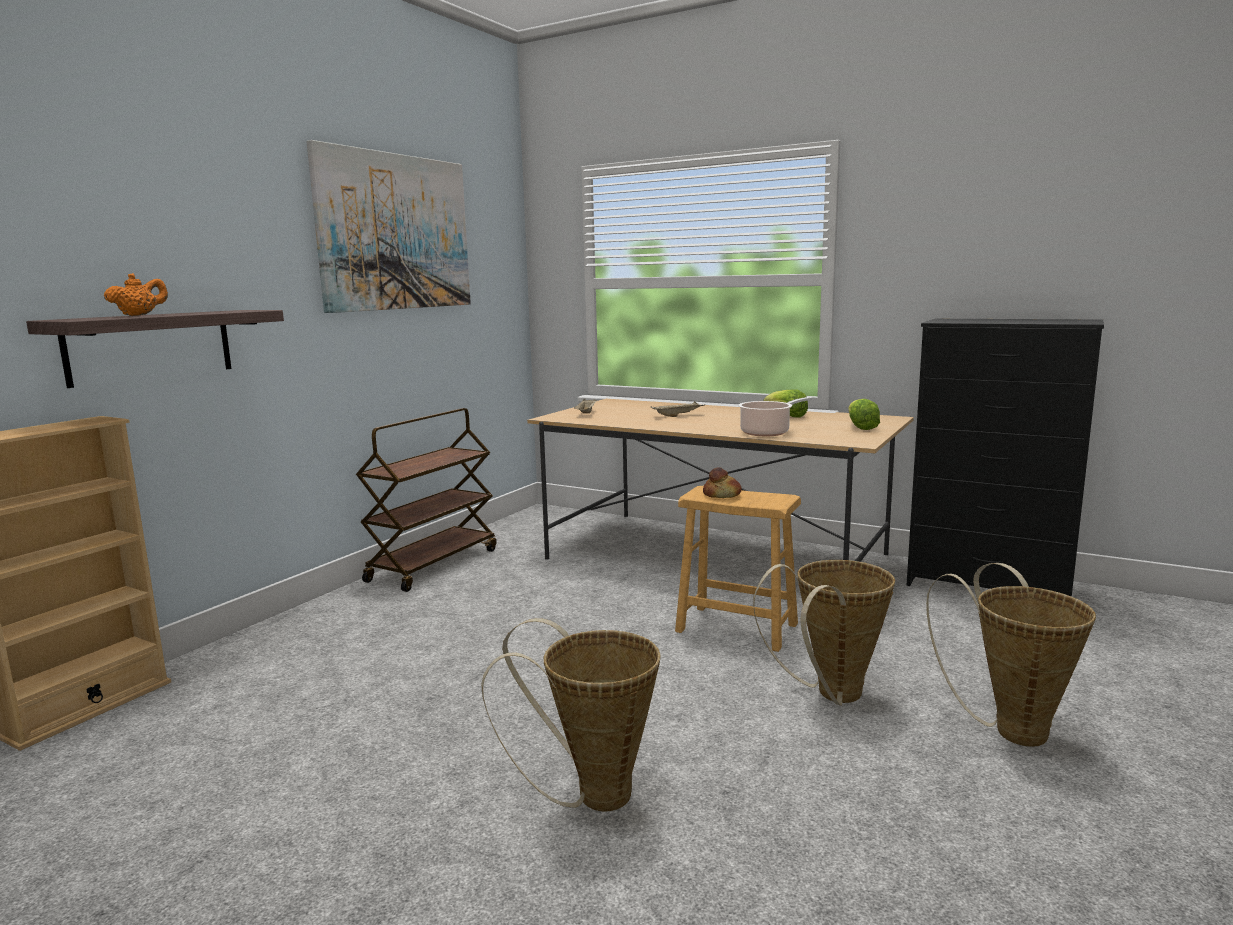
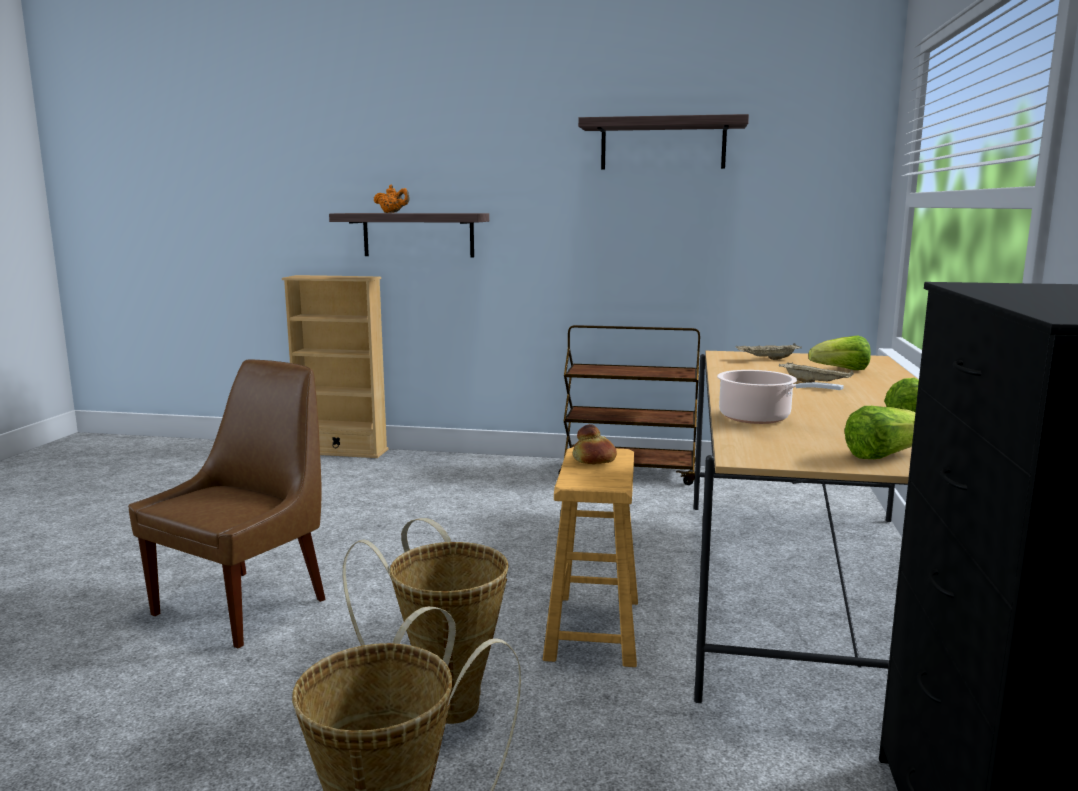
camera: 70 degrees right, 0 degrees up
(395, 232) = (663, 145): picture -> shelf
(591, 795) = (246, 605): basket -> brown chair
(642, 408) = (841, 370): none -> lettuce

